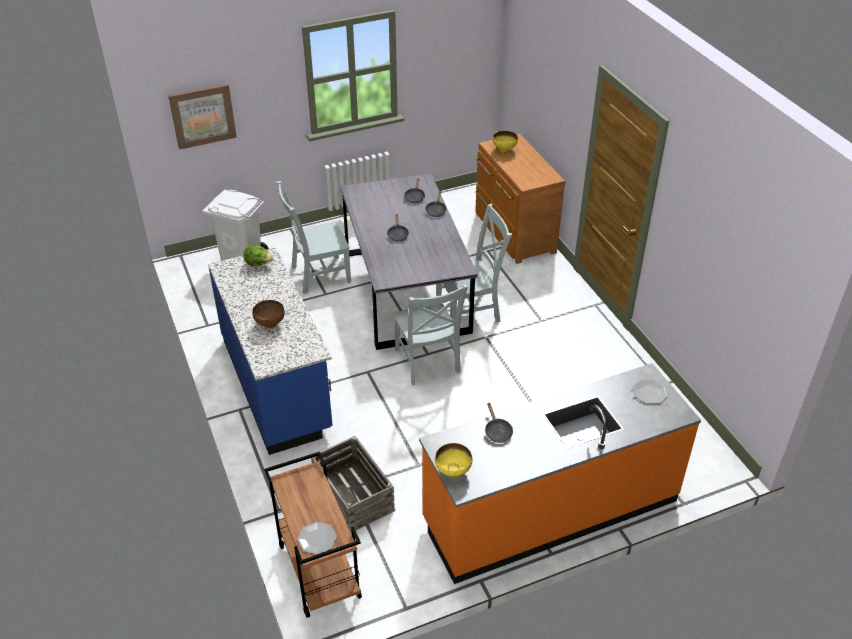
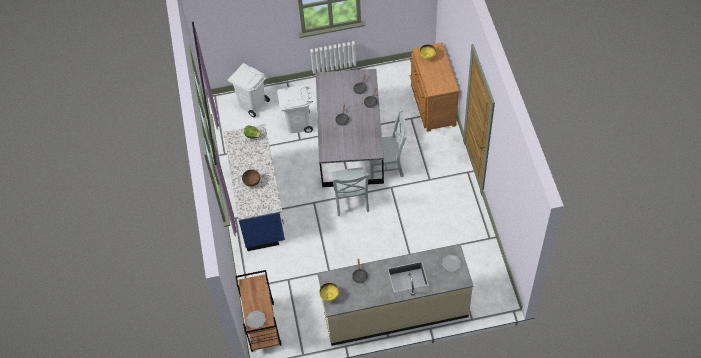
camera: 15 degrees right, 15 degrees up
(202, 115) = (230, 25): picture -> none
(318, 275) = (298, 123): grey chair -> white trash can
(352, 496) = (288, 284): crate -> none
(550, 510) = (395, 311): orange counter -> beige counter

